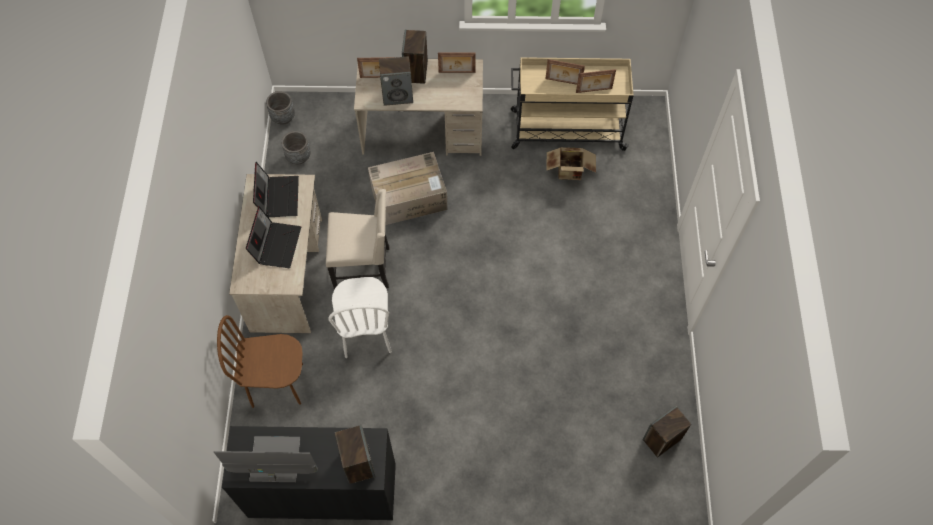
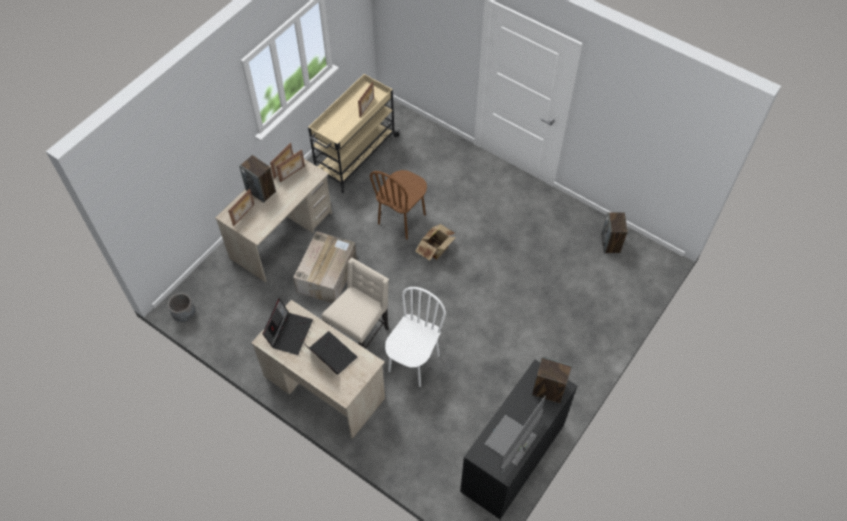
camera: 55 degrees left, 5 degrees down
(277, 384) = (409, 443): brown chair -> brown chair (402, 219)
(278, 196) = (289, 332): laptop -> laptop turned 75 degrees clockwise
(298, 157) = (230, 324): grey planter -> none
(366, 334) = (413, 363): white chair -> white chair turned 90 degrees counterclockwise
(398, 95) = (270, 212): speaker -> none
(563, 82) = (345, 119): picture frame -> picture frame (292, 174)
(570, 173) = (389, 173): cardboard box -> cardboard box (437, 250)

